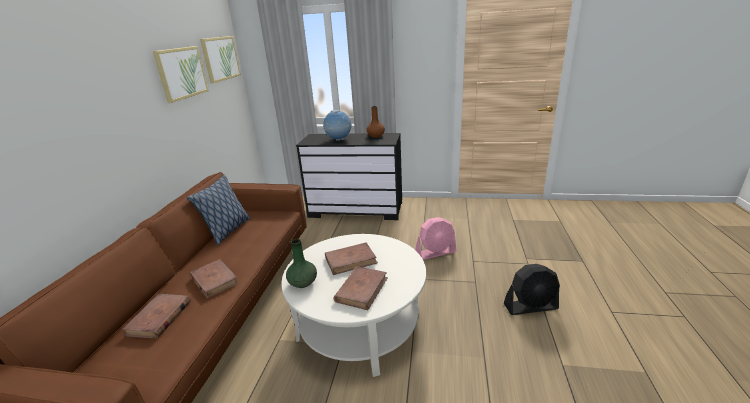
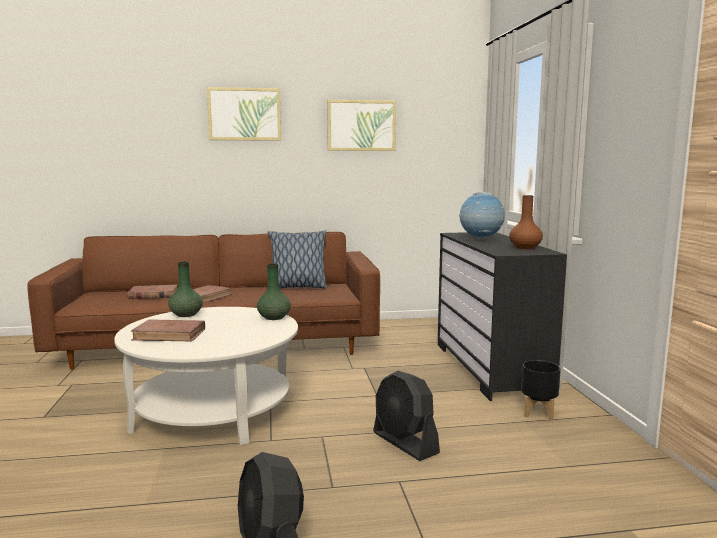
camera: 70 degrees right, 15 degrees down
(220, 58) = (439, 119): picture -> picture (244, 114)
(343, 241) = (274, 317): none -> green vase
(351, 260) = (230, 325): brown book -> none
(417, 211) = (538, 412): none -> black planter
(435, 252) = (405, 443): pink fan -> black fan

